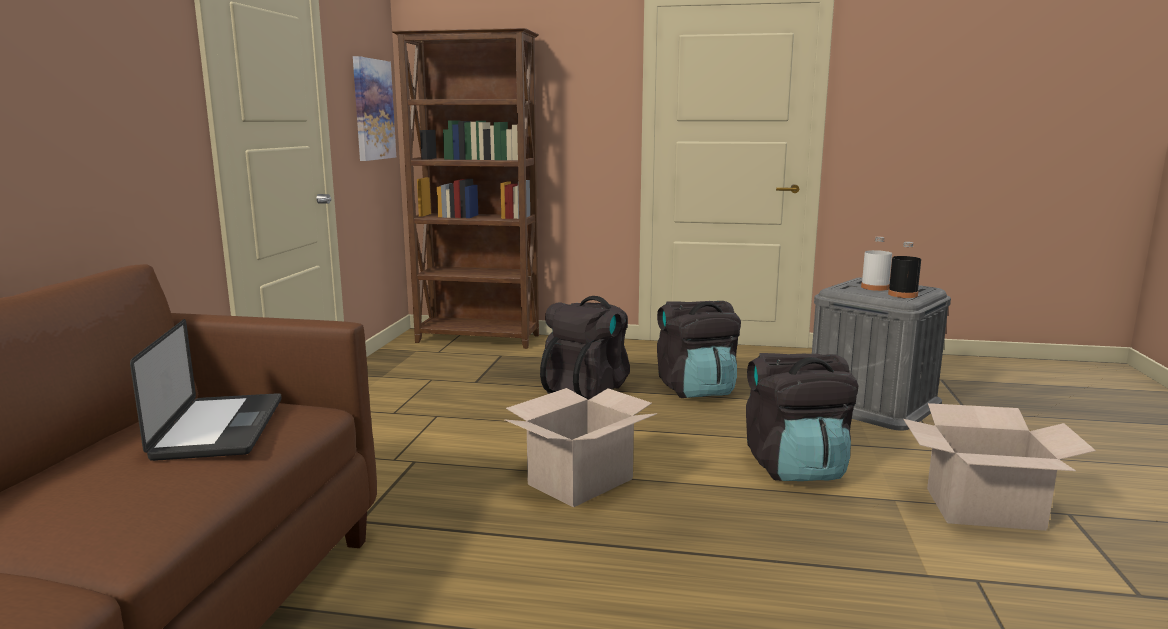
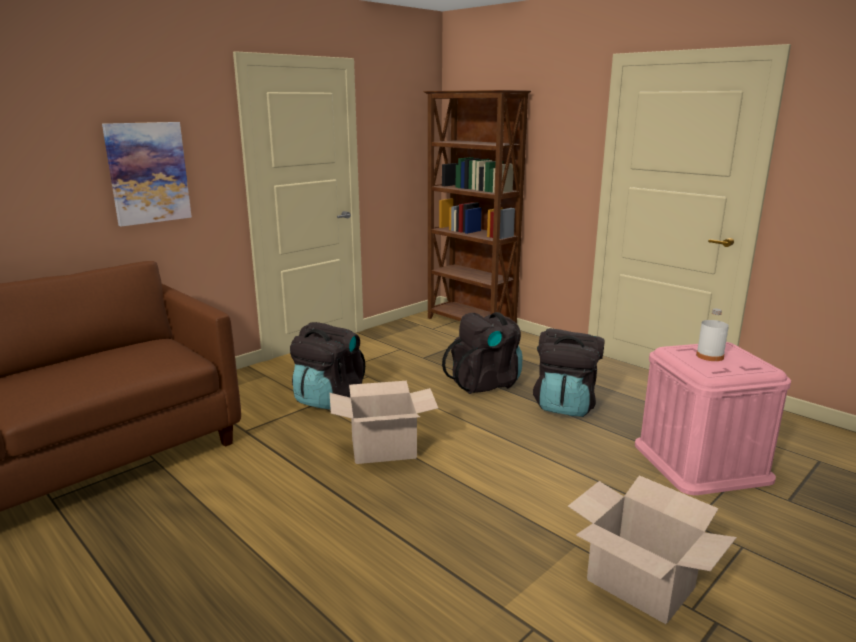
camera: 35 degrees right, 5 degrees up
(219, 428) = (134, 361): laptop -> none
(373, 109) = (410, 148): picture -> picture (148, 173)
(795, 467) = (541, 491): black backpack -> black backpack (328, 398)
(871, 403) = (701, 461): grey storage box -> pink storage box
(902, 294) = (718, 369): black bottle -> none

